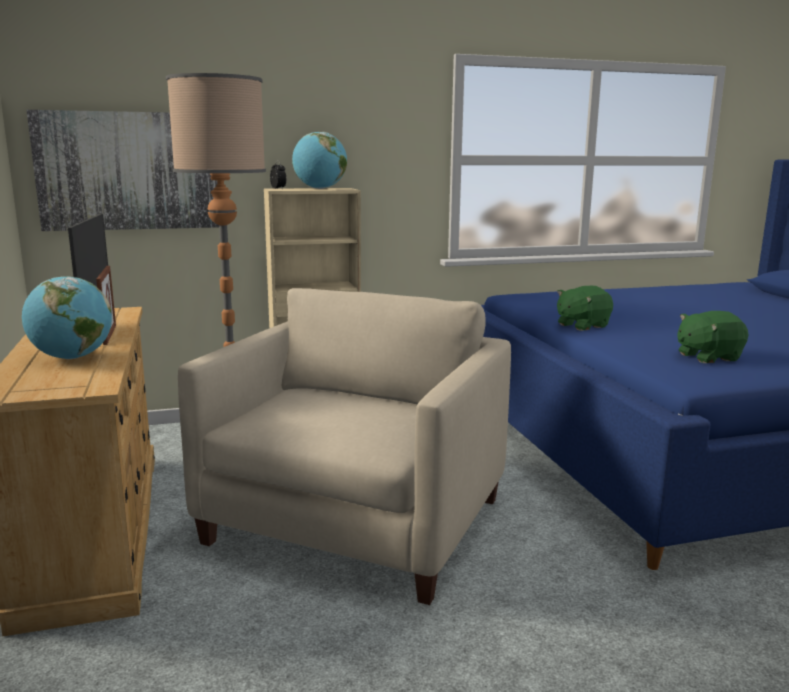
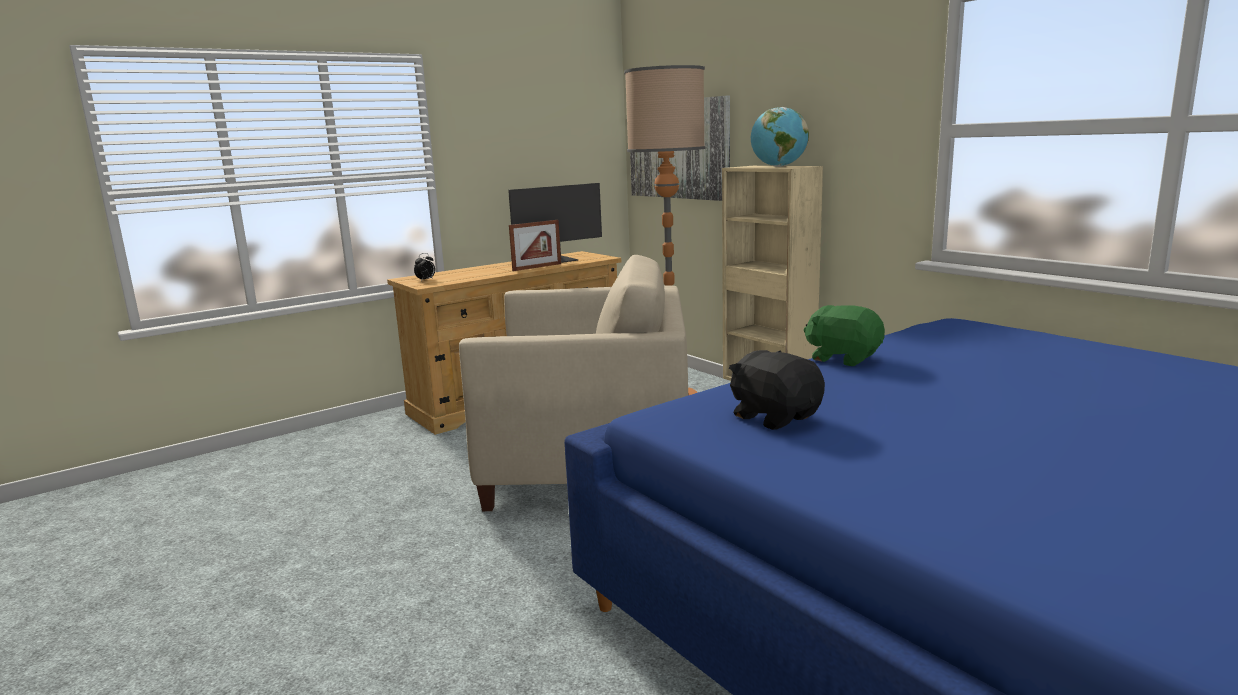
camera: 70 degrees right, 0 degrees up
(72, 358) = (479, 272): globe -> none
(278, 189) = (743, 166): alarm clock -> alarm clock (426, 280)
(707, 357) = (775, 417): green plush toy -> black plush toy

